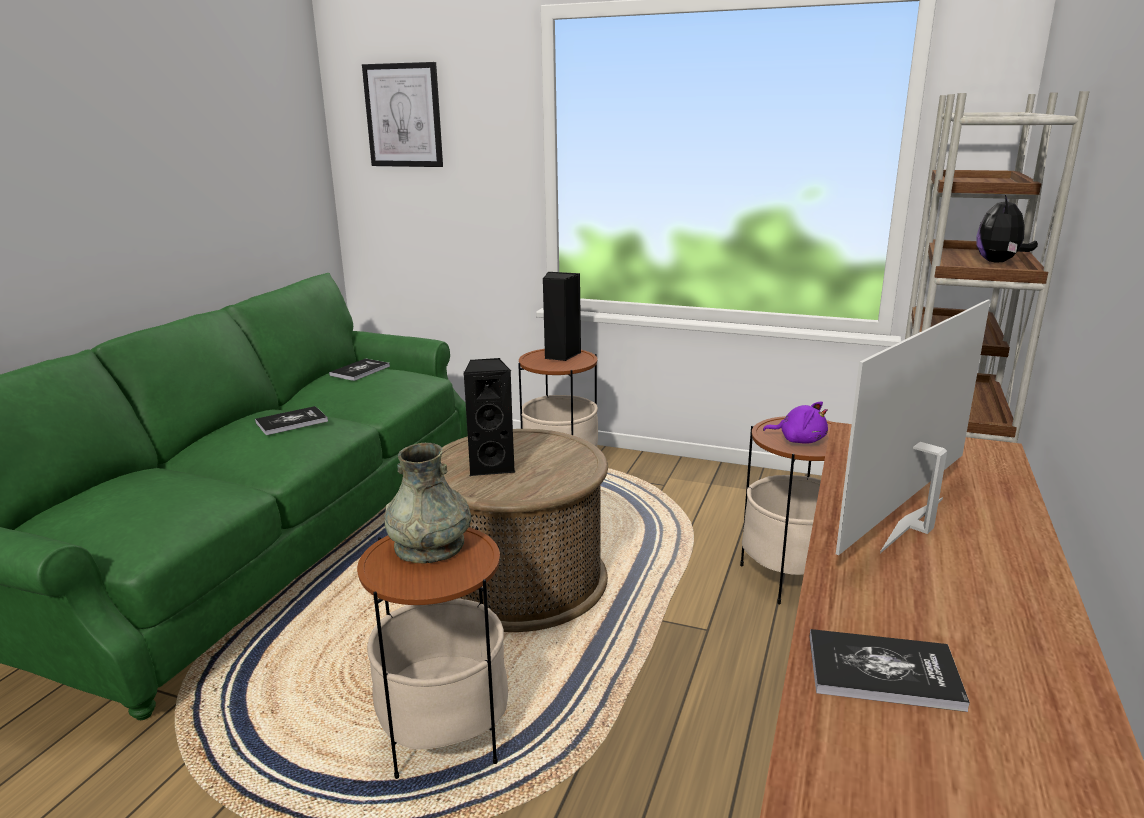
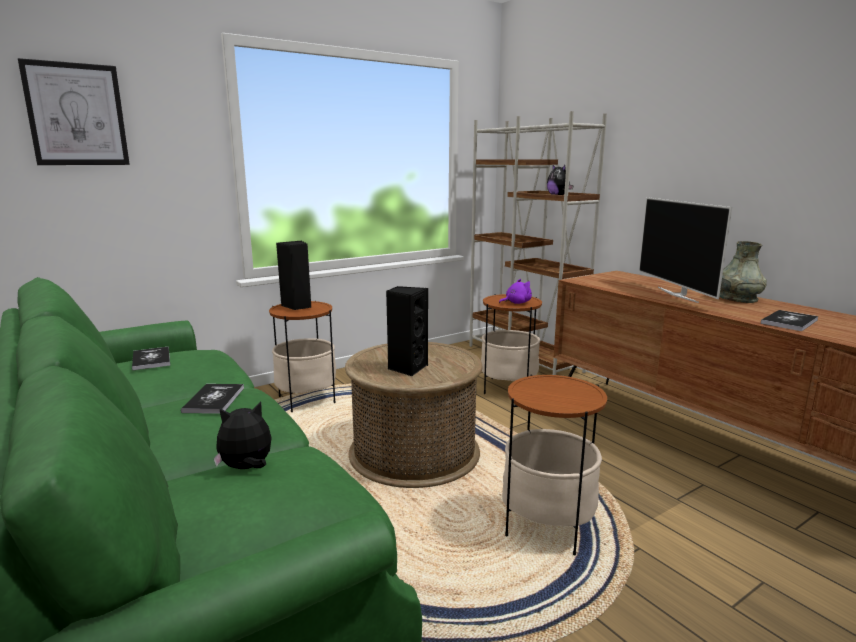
camera: 55 degrees left, 5 degrees down
(181, 483) = (247, 468): none -> plush toy
(429, 545) = (540, 389): grey vase -> grey vase (737, 298)

